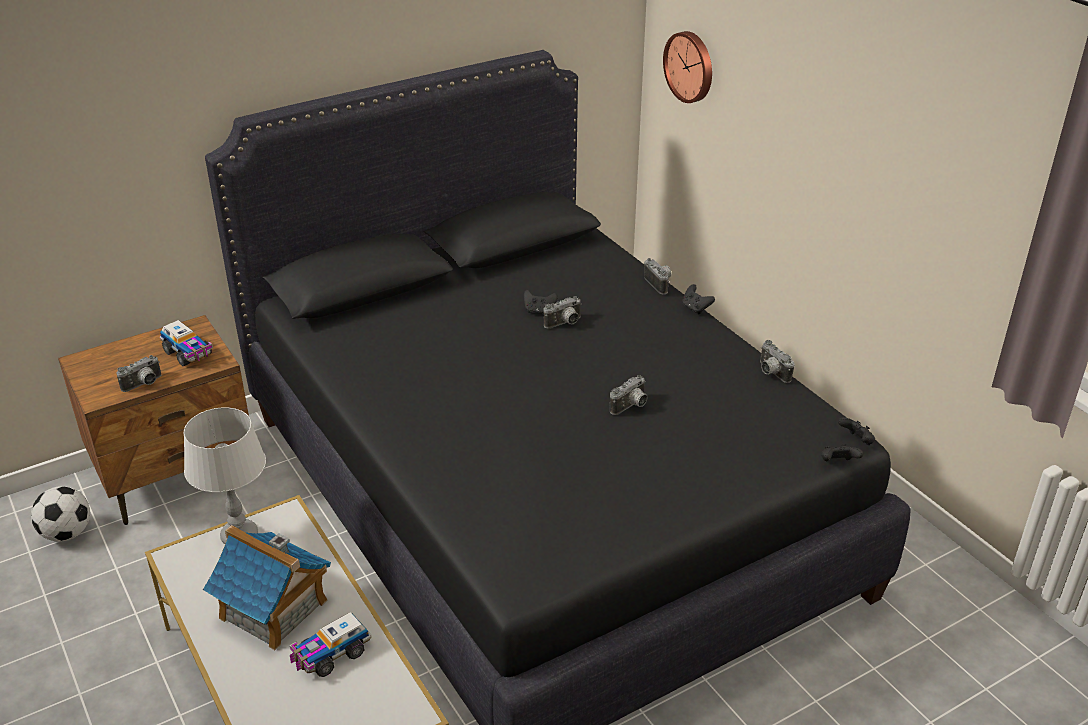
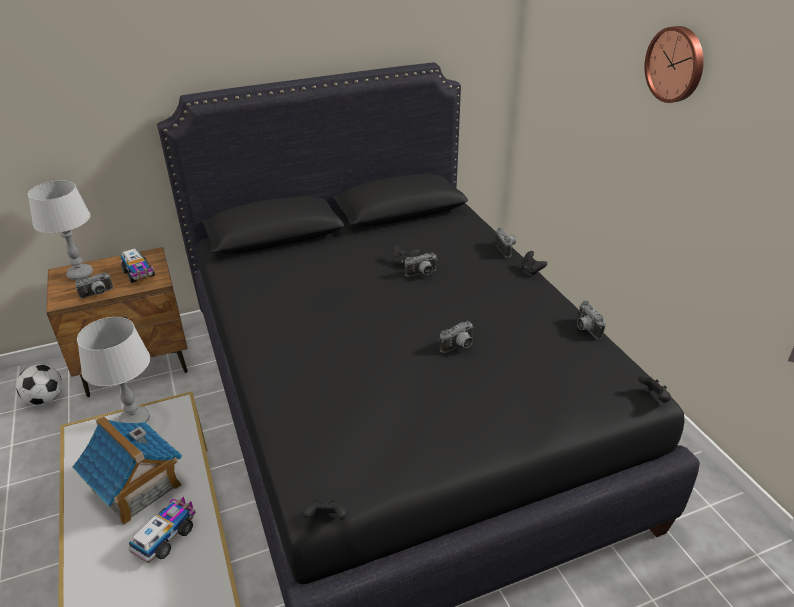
camera: 10 degrees right, 0 degrees up
(108, 361) = (80, 274): none -> grey table lamp
(330, 655) = (166, 536): toy truck -> toy truck turned 150 degrees clockwise
(690, 66) = (550, 81): wall clock -> wall clock (676, 64)
(837, 463) = (633, 417): black game controller -> black game controller (327, 518)

